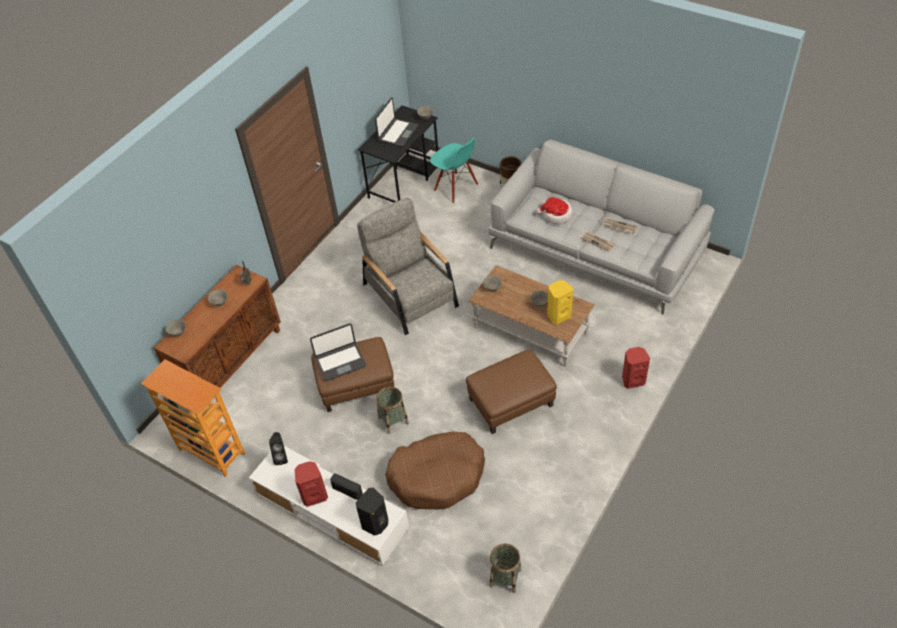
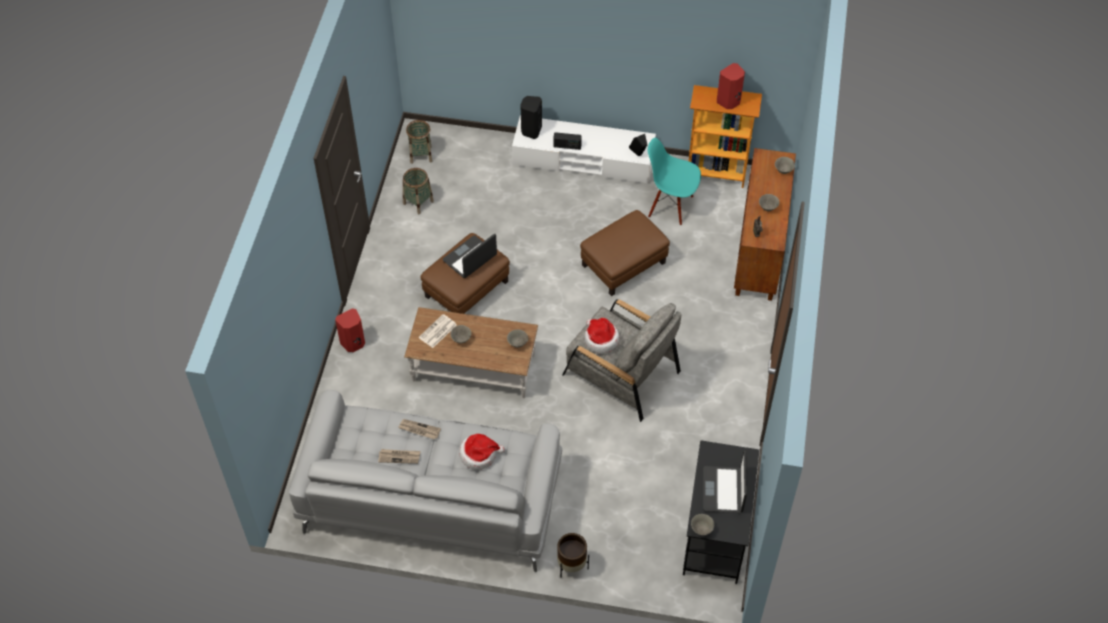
camera: 155 degrees right, 5 degrees up
(314, 495) = (592, 136): red speaker -> red speaker (729, 102)
(340, 362) = (634, 234): laptop -> laptop (470, 258)
(393, 420) = (570, 242): basket -> basket (418, 202)
(422, 276) = (600, 339): none -> hat
(437, 476) = (507, 209): brown dog bed -> none
(455, 188) = (643, 544): turquoise chair -> turquoise chair (670, 206)
(558, 315) = (437, 332): yellow speaker -> newspaper

